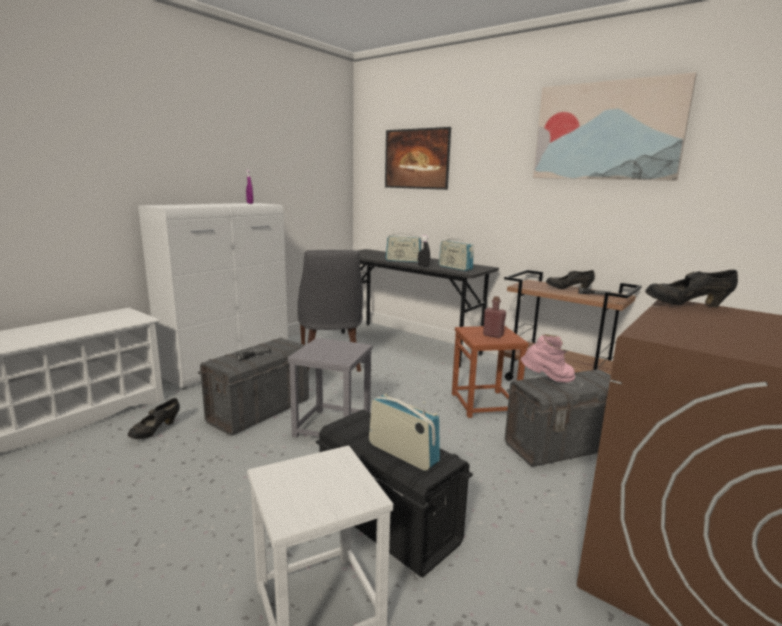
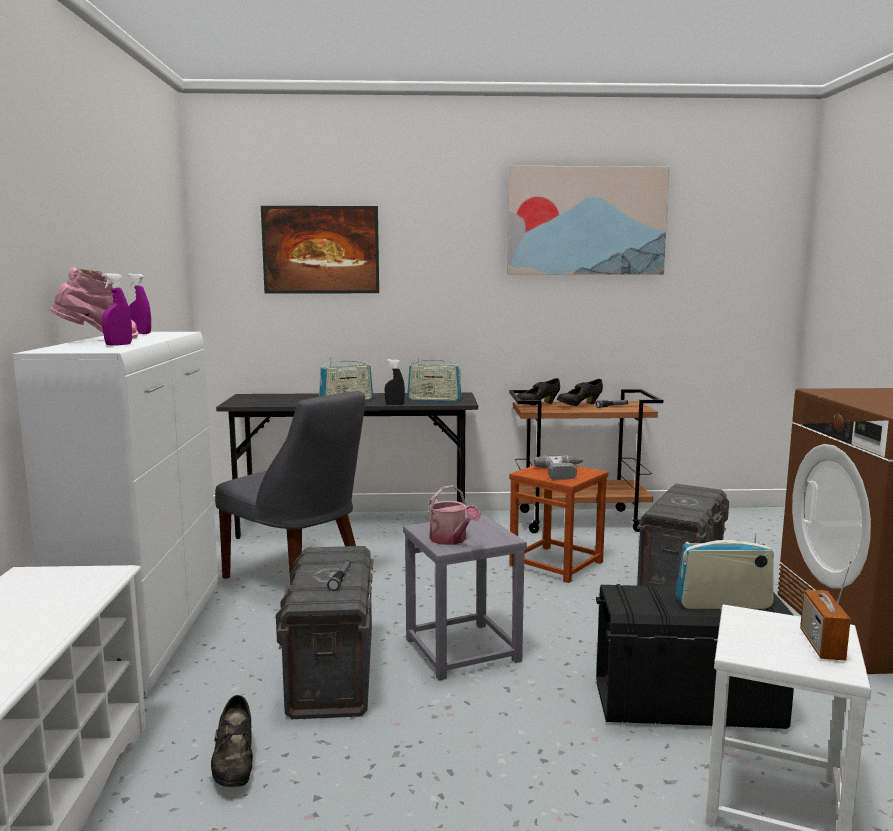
camera: 40 degrees left, 5 degrees down
(193, 206) = (118, 345): none -> purple spray bottle
(315, 351) = (451, 540): none -> watering can
(326, 499) = (821, 645): none -> radio
(493, 335) = (564, 472): red bottle -> power drill
(547, 380) = (667, 504): pink boot -> pink boot (99, 340)
(686, 305) = (833, 391): black shoe -> black shoe (537, 405)

